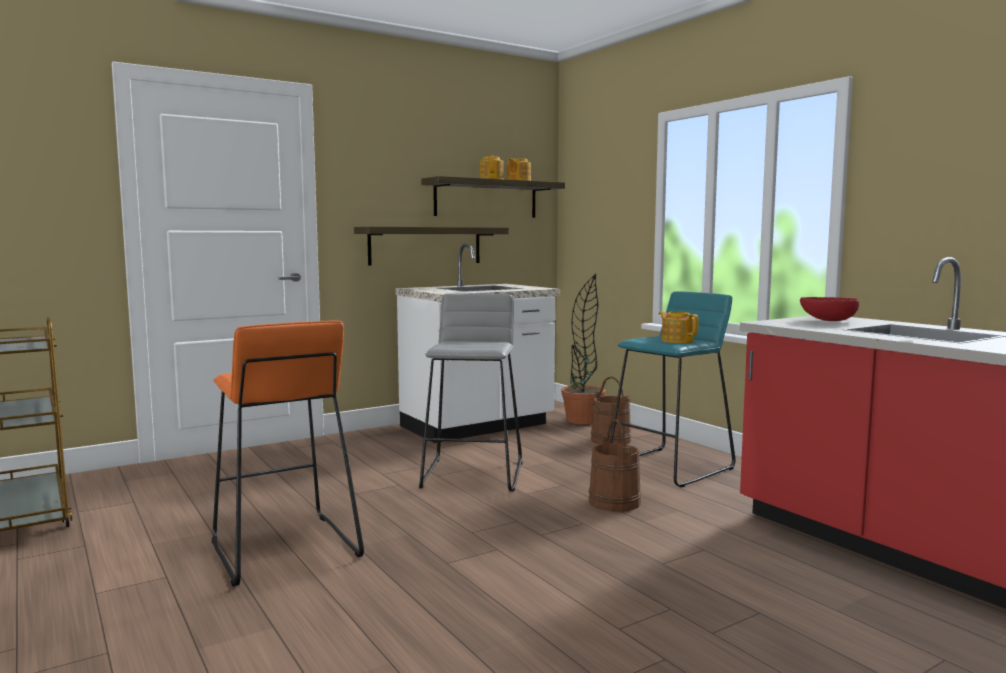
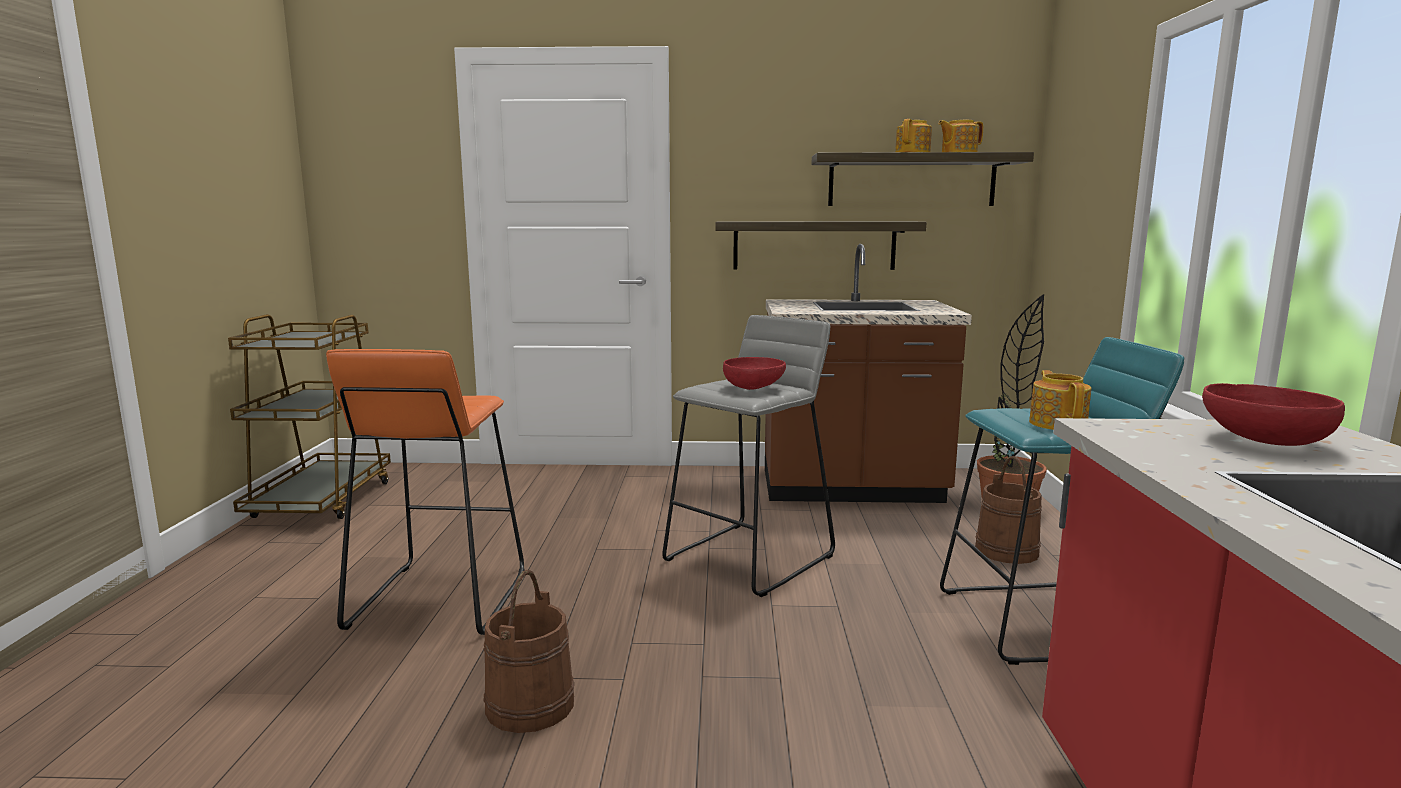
camera: 35 degrees right, 5 degrees up
(477, 426) = (851, 489): white counter -> brown counter
(478, 343) = (754, 388): none -> red bowl
(614, 502) = (870, 657): brown bucket -> brown bucket (529, 704)

